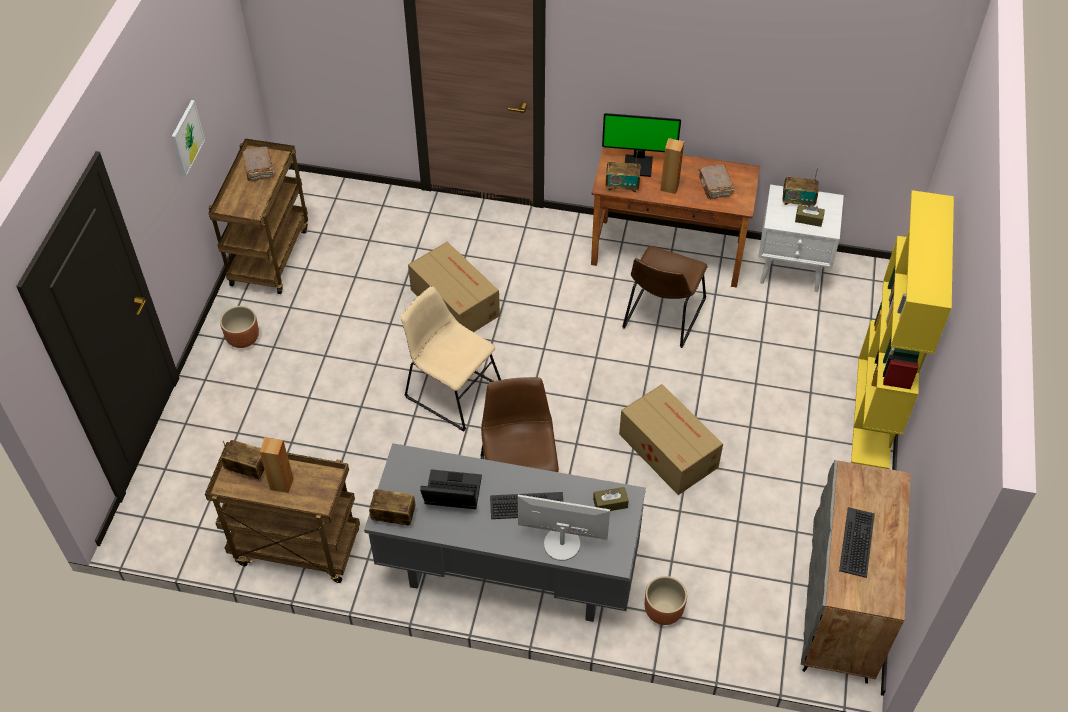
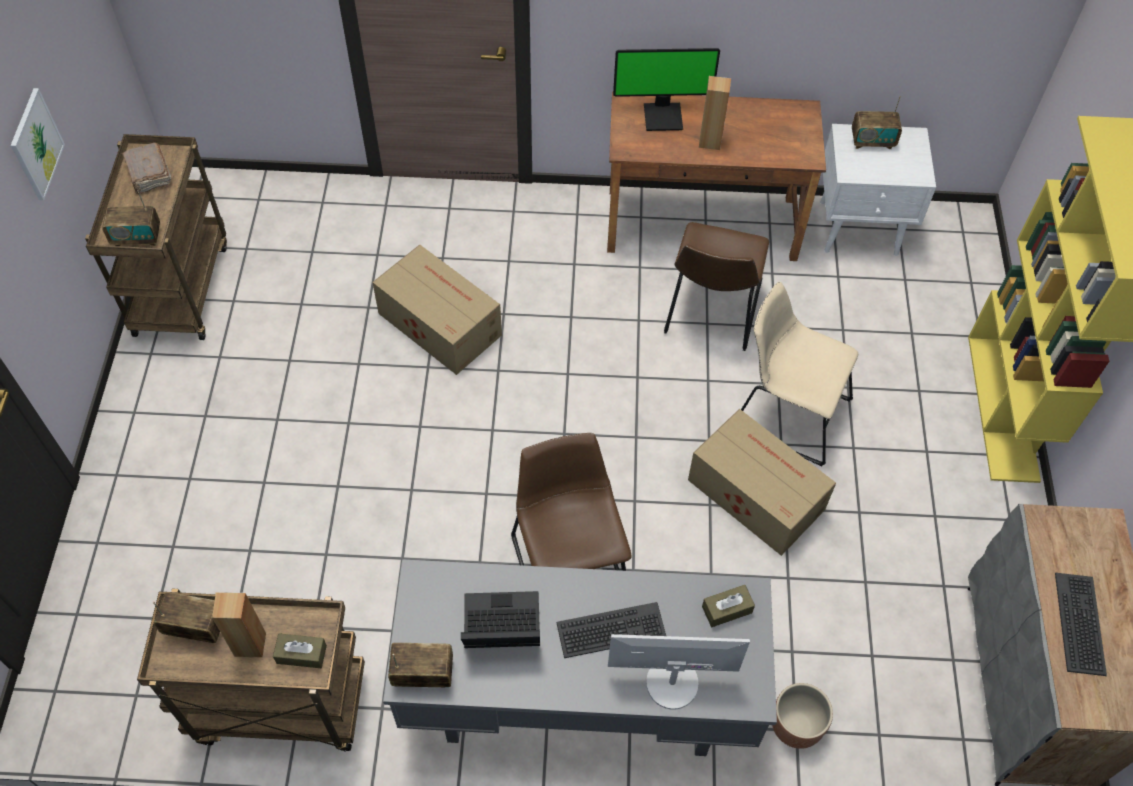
camera: 10 degrees left, 5 degrees up
(243, 338) = (161, 409): brown planter -> none
(450, 390) = (455, 447): beige chair -> beige chair (786, 412)
(622, 185) = (648, 146): radio -> radio (137, 237)
(715, 187) = (768, 135): brown book -> none
(808, 219) = (891, 165): brown tissue box -> brown tissue box (301, 654)

